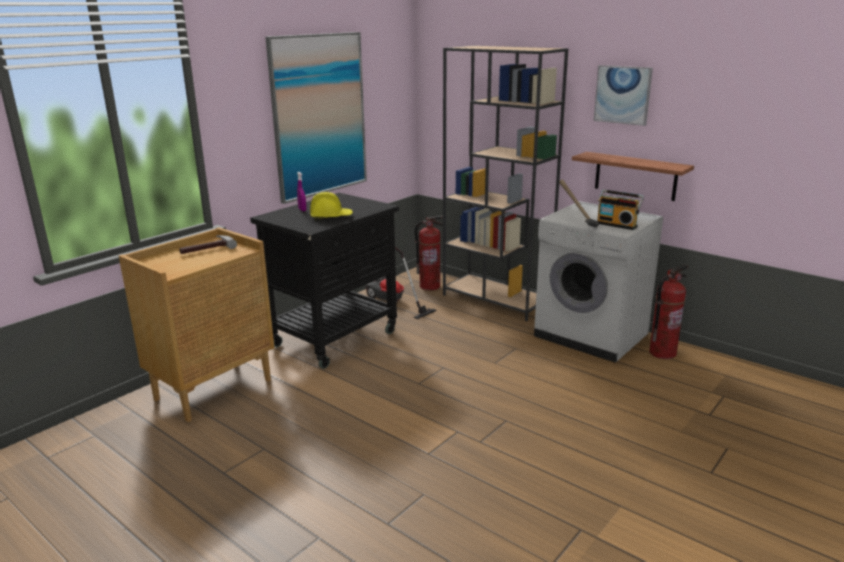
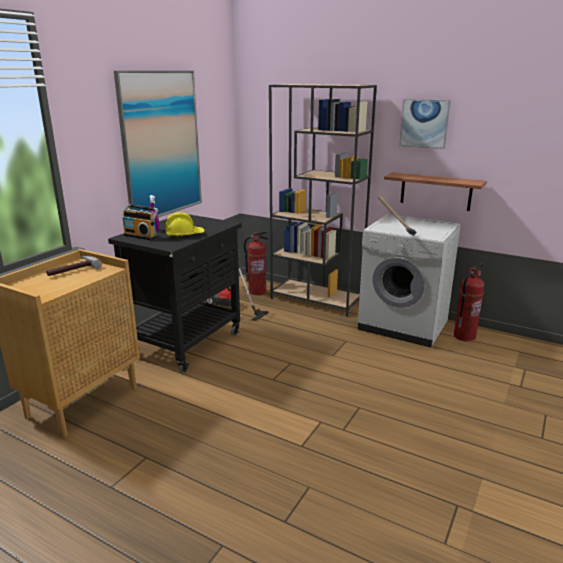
camera: 10 degrees left, 0 degrees up
(617, 225) = (429, 232): radio -> radio (141, 236)

